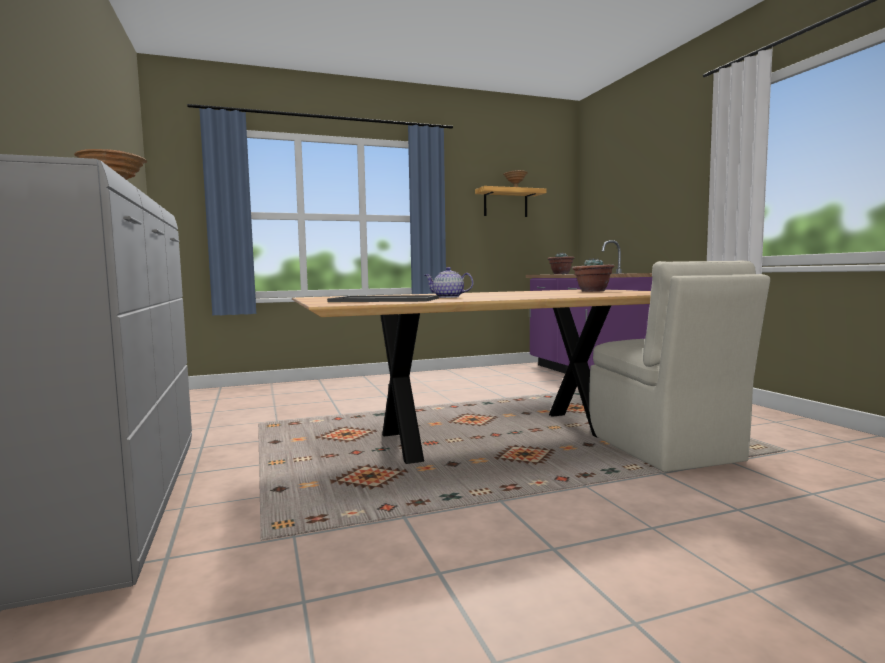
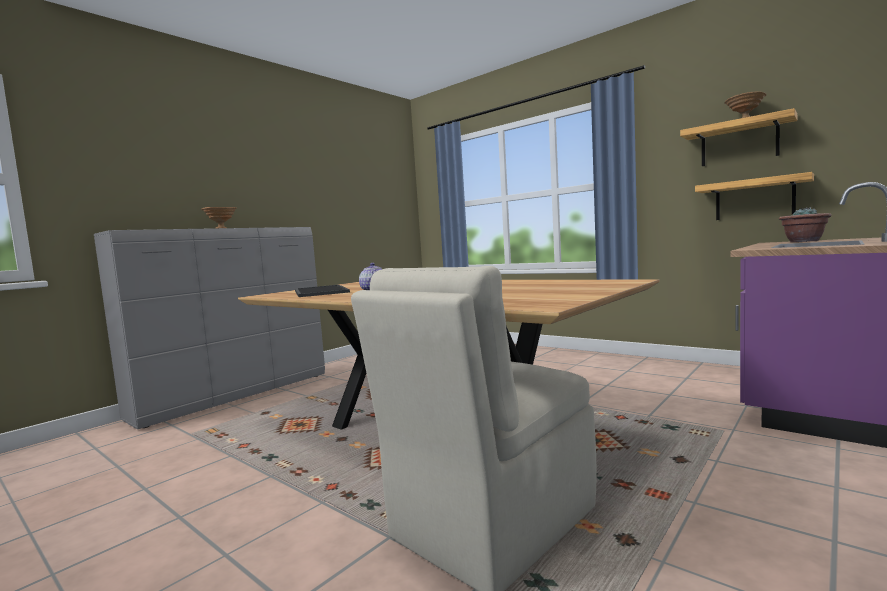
camera: 60 degrees right, 0 degrees up
(514, 244) = (754, 199): none -> shelf
(592, 291) = (558, 288): potted plant -> none

